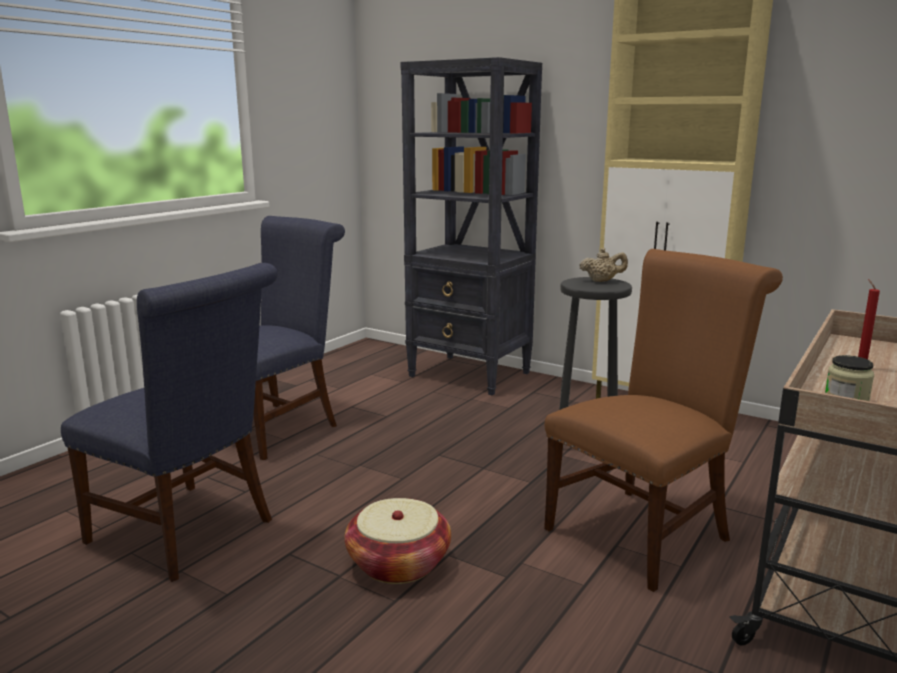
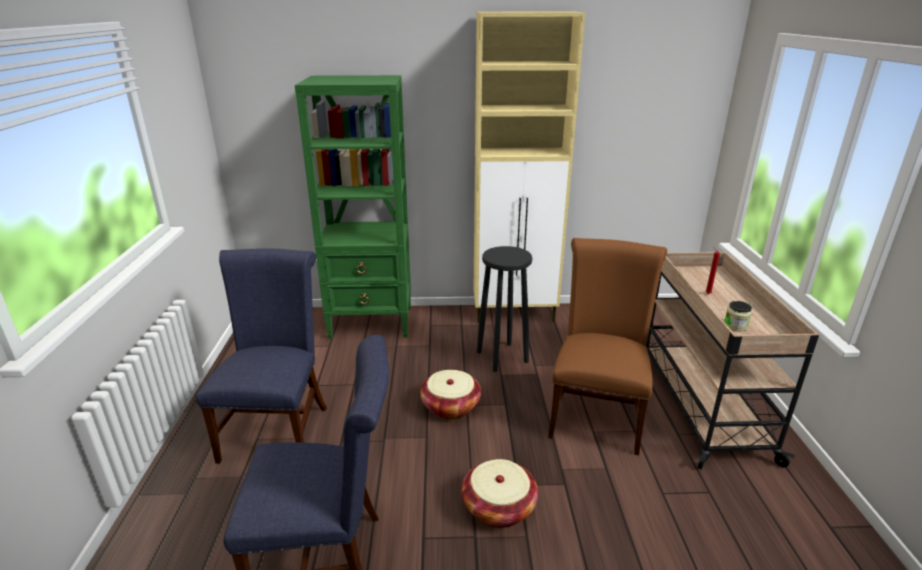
camera: 35 degrees left, 10 degrees up
(462, 463) = (450, 407): none -> basket
(470, 375) = (372, 323): black bookcase -> green bookcase
(602, 281) = (507, 251): beige teapot -> none

